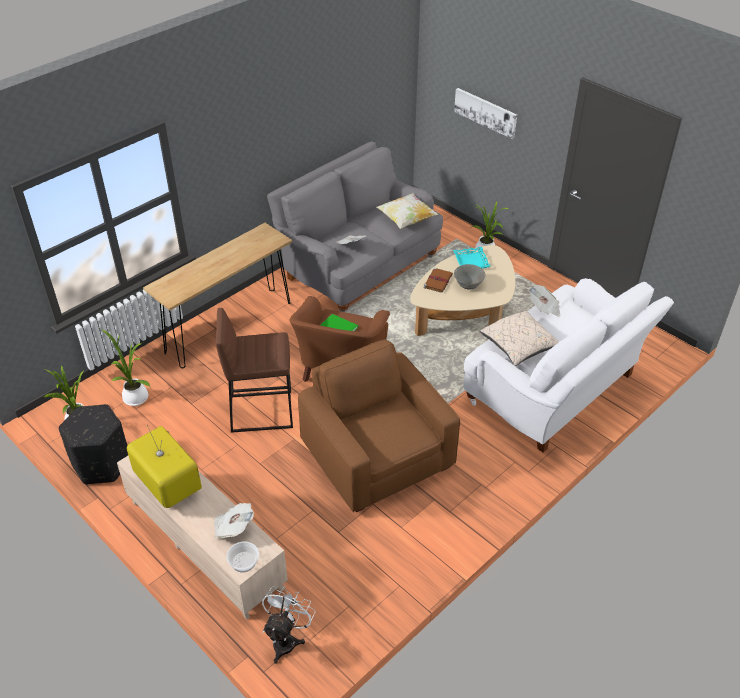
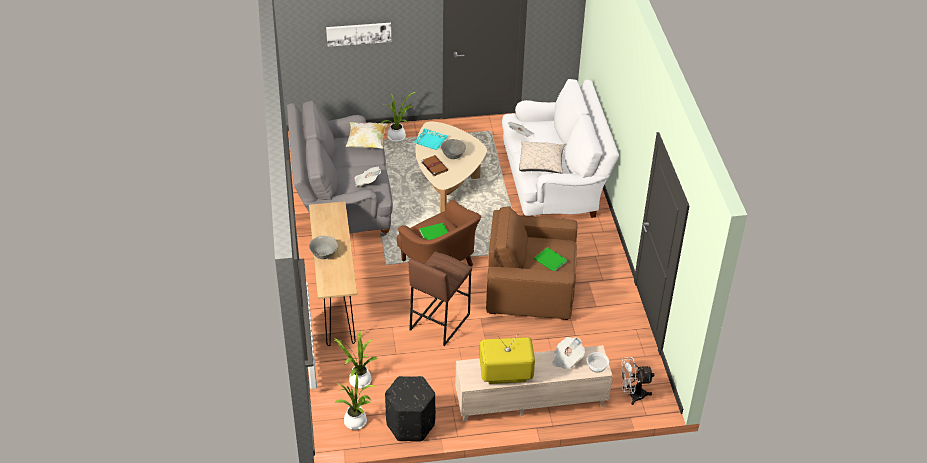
camera: 55 degrees left, 0 degrees up
(204, 263) = (324, 255): none -> grey bowl
(287, 639) = (632, 395): white fan -> white fan turned 60 degrees counterclockwise
(382, 434) = (550, 261): none -> green book

